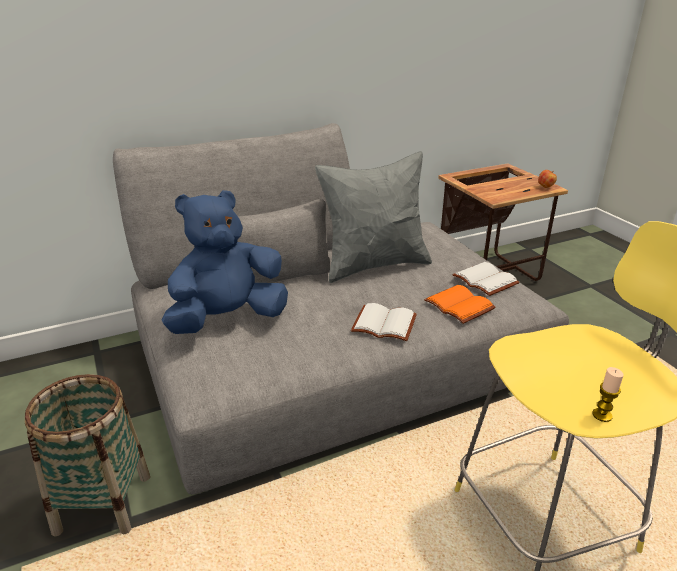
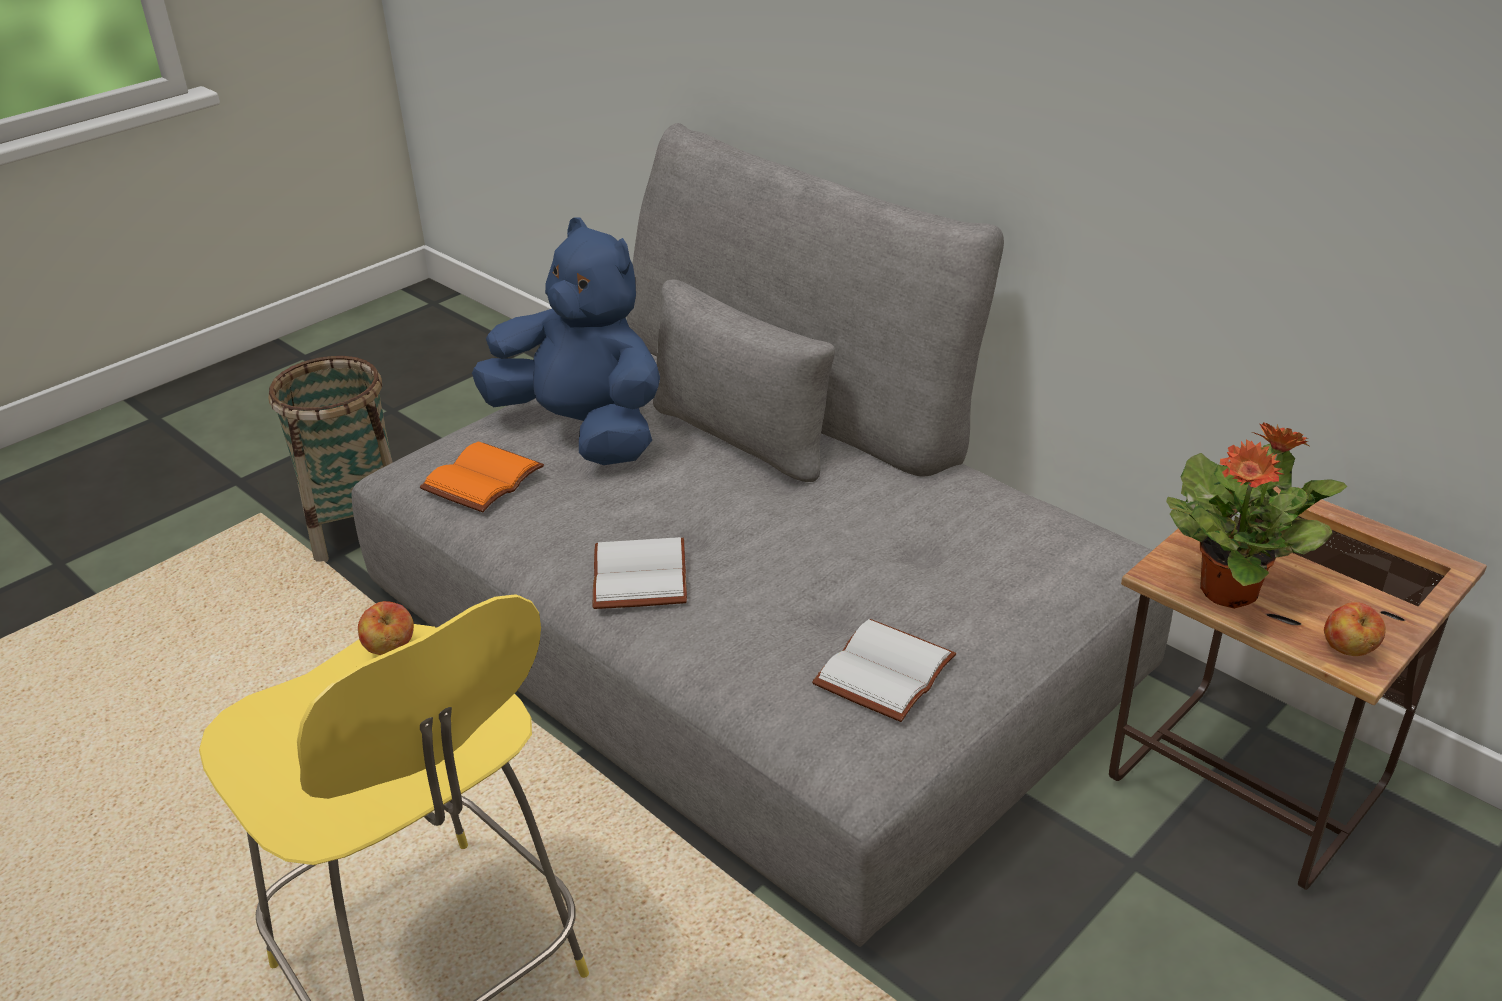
camera: 70 degrees right, 5 degrees up
(374, 265) = (854, 520): grey pillow -> none
(461, 305) = (758, 654): orange book -> orange book (484, 481)
(509, 192) = (1230, 590): none -> potted plant
(514, 356) = (390, 649): none -> apple
(602, 415) = (247, 752): candle -> none

